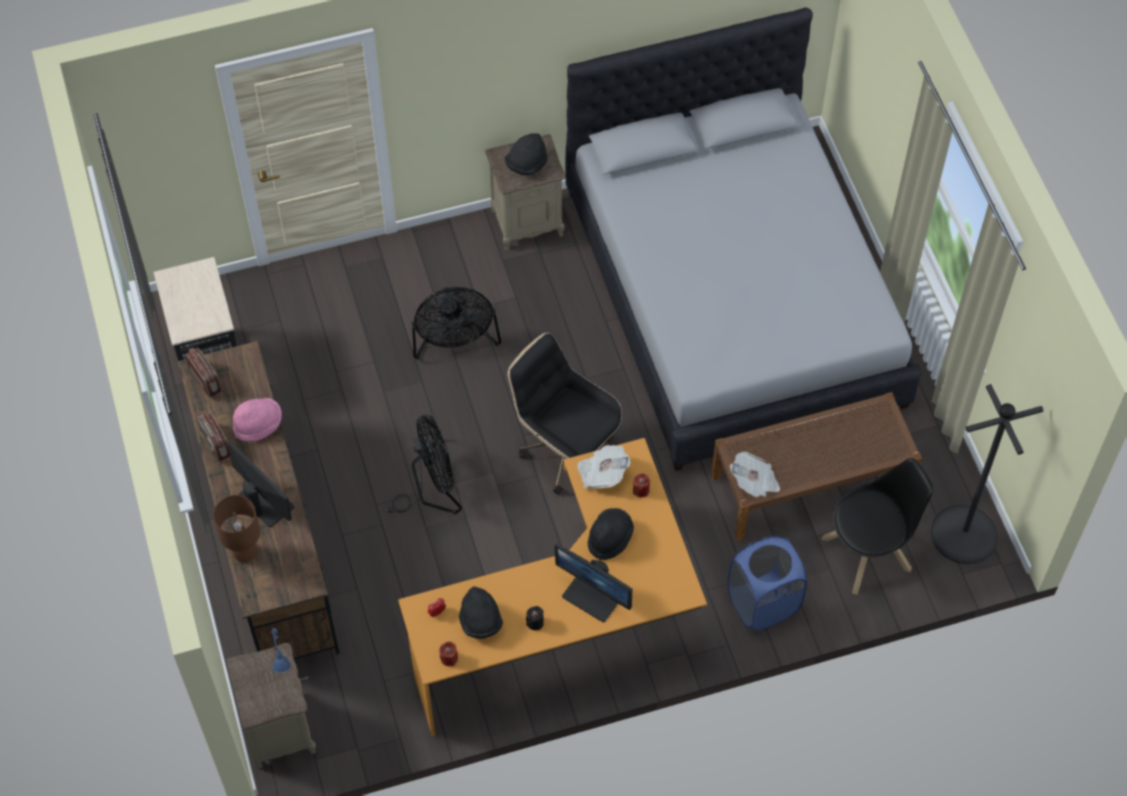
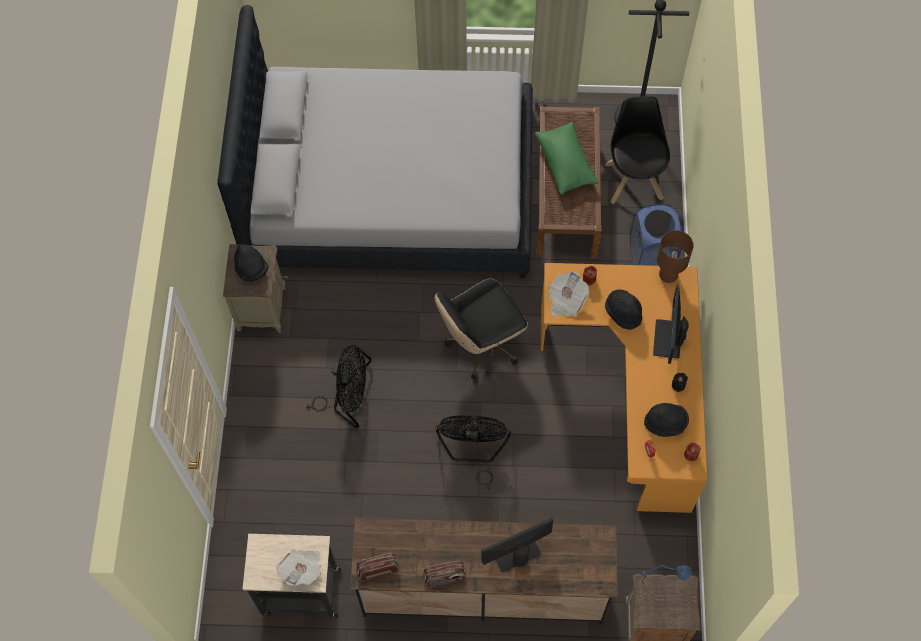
camera: 70 degrees left, 5 degrees up
(245, 553) = (558, 579): brown table lamp -> brown table lamp (667, 276)
(258, 425) = (439, 538): pink hat -> none
(592, 596) = (668, 339): monitor -> monitor turned 135 degrees clockwise
(754, 482) = (583, 215): newspaper -> newspaper (302, 569)
(820, 443) = (565, 164): none -> green pillow

